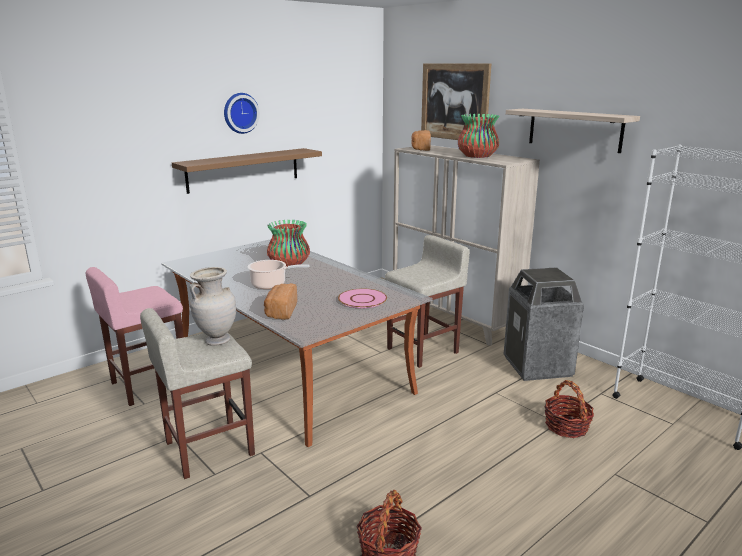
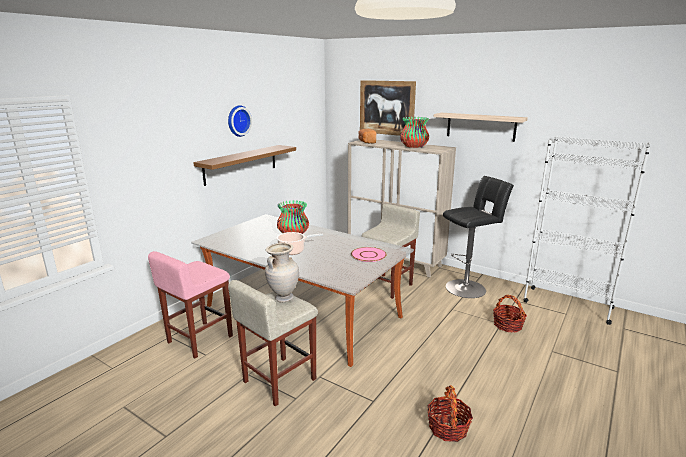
camera: 15 degrees left, 0 degrees up
(280, 312) = (318, 271): bread -> none
(538, 366) = (468, 287): trash can -> black stool

